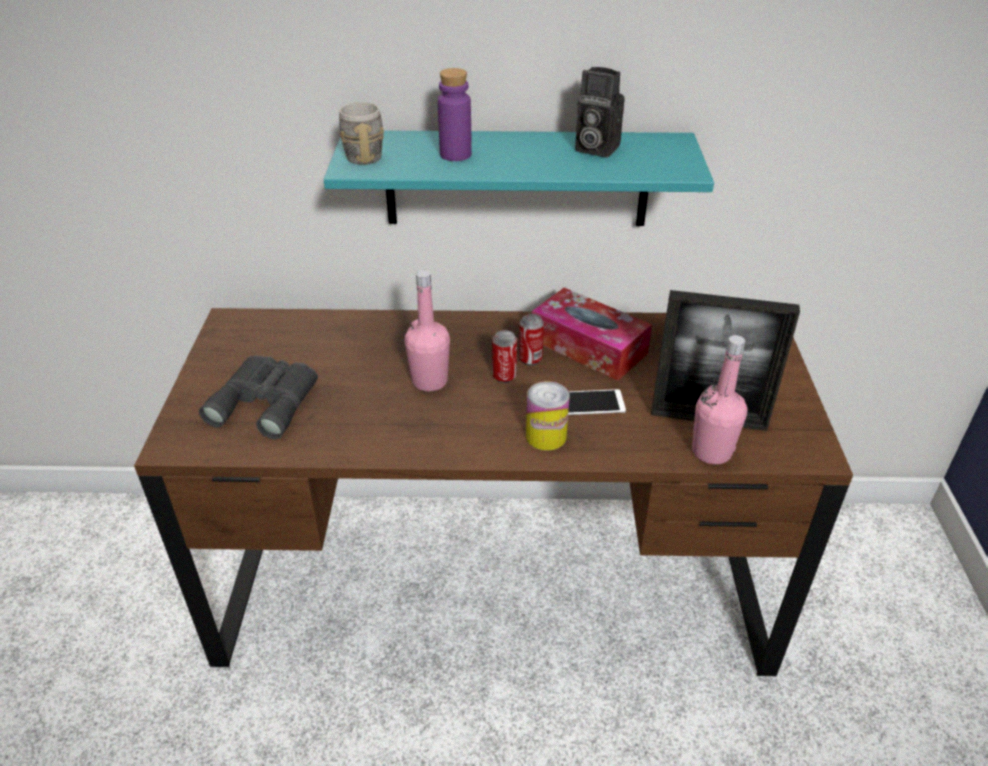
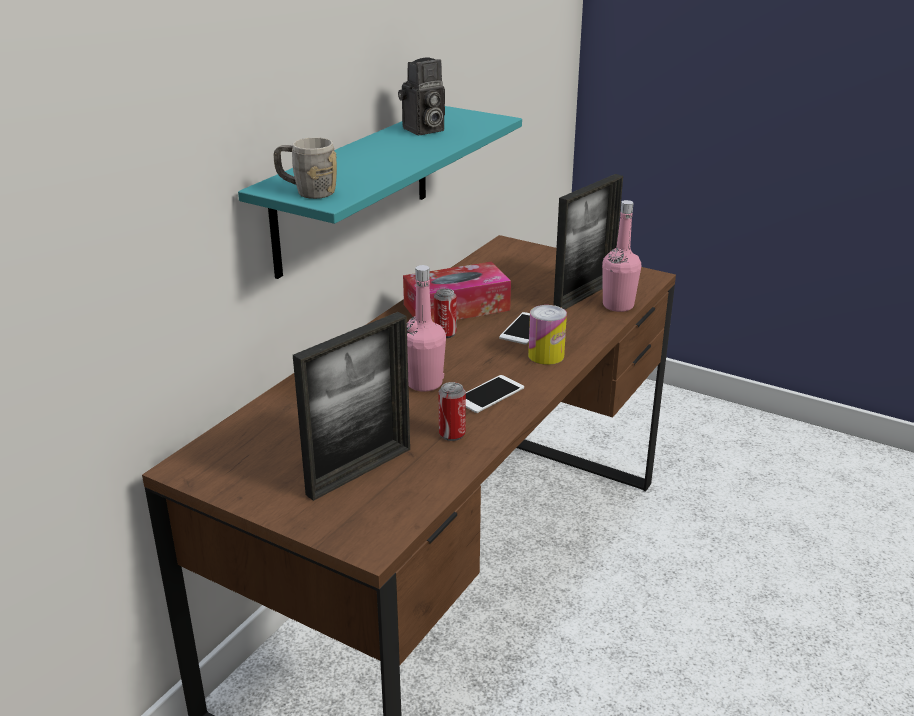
camera: 60 degrees left, 10 degrees down
(268, 400) = (359, 471): grey binoculars -> picture frame
(440, 426) = (489, 394): none -> phone
(455, 154) = (364, 166): purple bottle -> none
(504, 376) = (455, 350): can -> can (452, 434)

